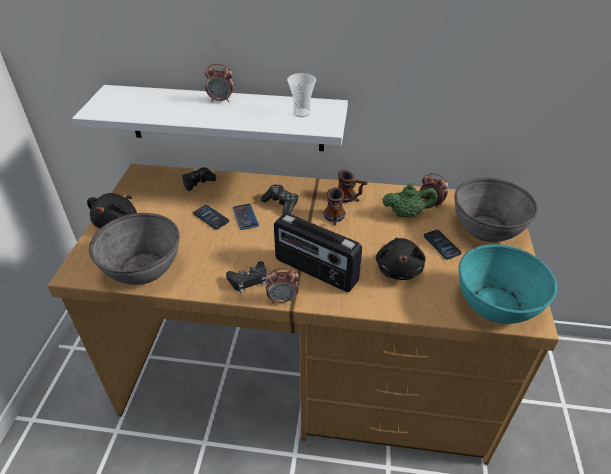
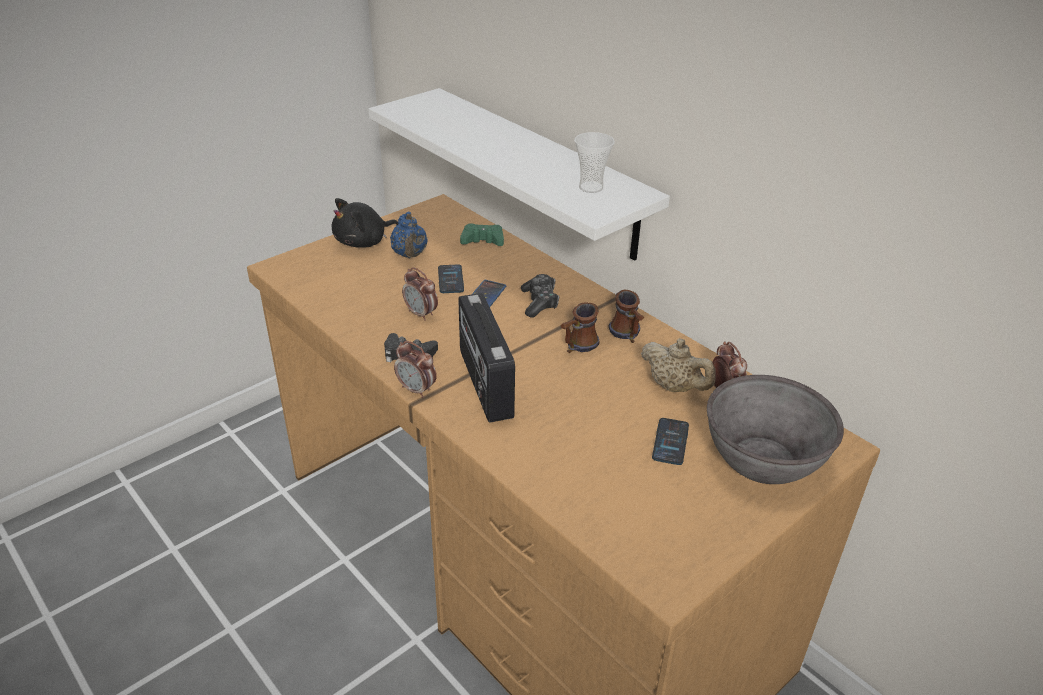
camera: 40 degrees right, 5 degrees down
(142, 268) = (333, 292): grey bowl -> none
(163, 215) = (410, 255): none -> blue teapot
(198, 182) = (483, 240): black game controller -> green game controller
(221, 100) = (526, 142): alarm clock -> alarm clock (421, 314)
(399, 268) = (579, 435): black plush toy -> none
(407, 214) = (674, 387): green teapot -> beige teapot
(496, 304) = (645, 540): turquoise bowl -> none

